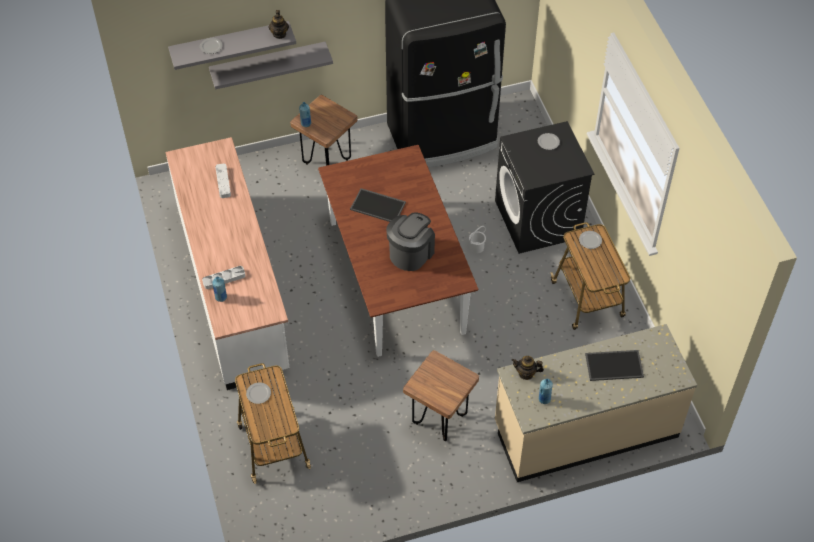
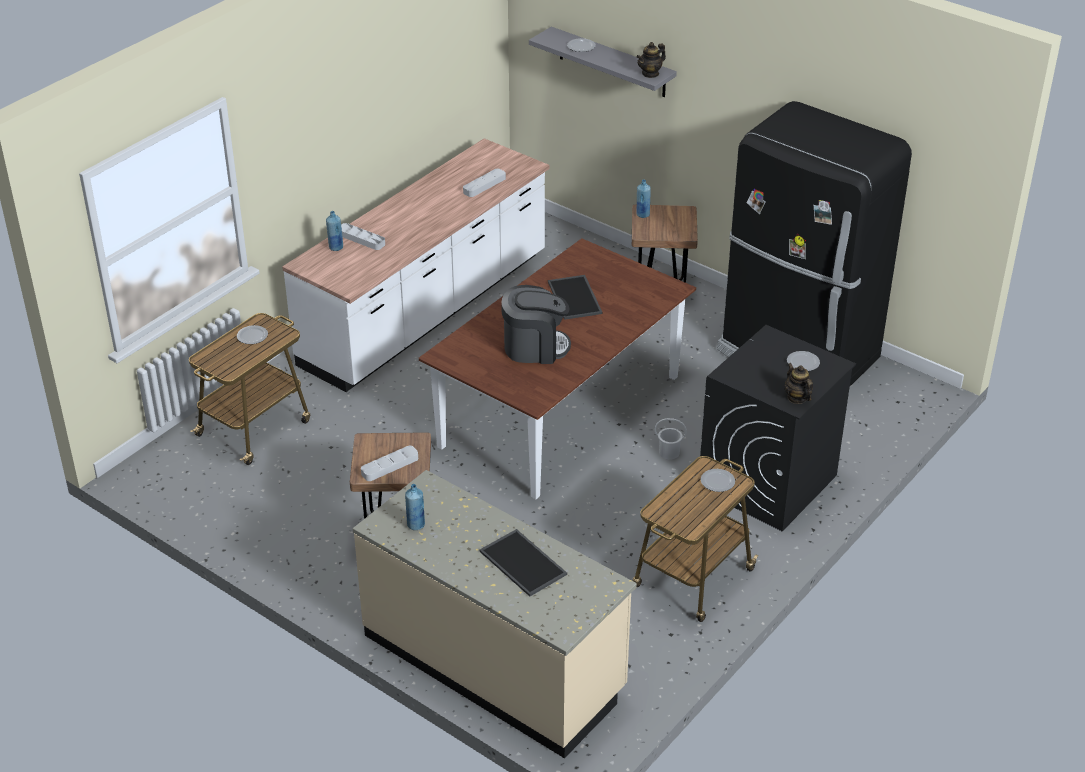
camera: 55 degrees right, 15 degrees down
(268, 62) = (647, 119): grey shelf -> none
(449, 386) = (390, 466): none -> grey tray
(526, 373) = (439, 495): teapot -> teapot (797, 398)

